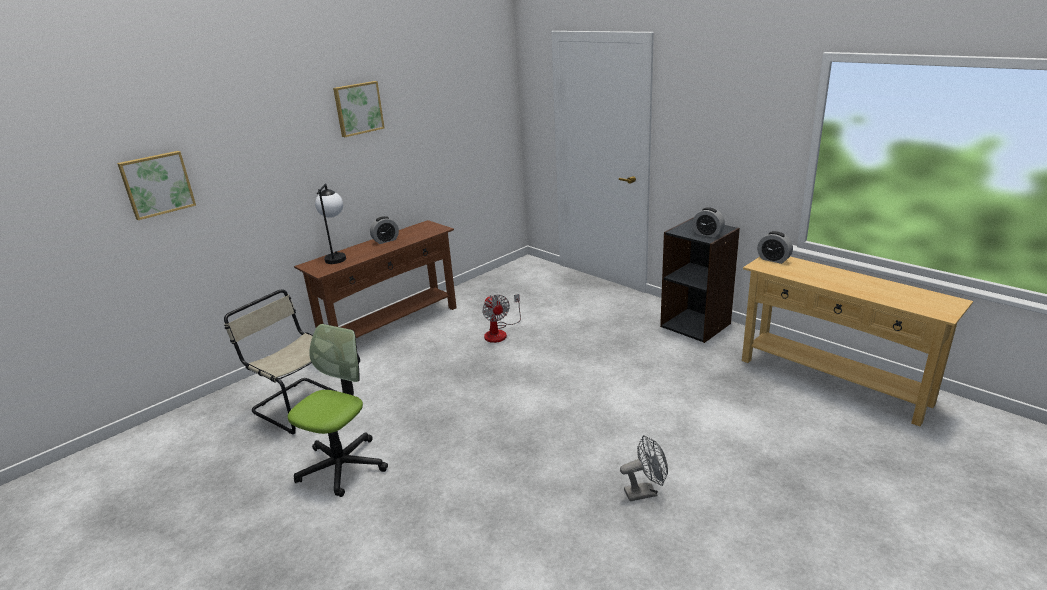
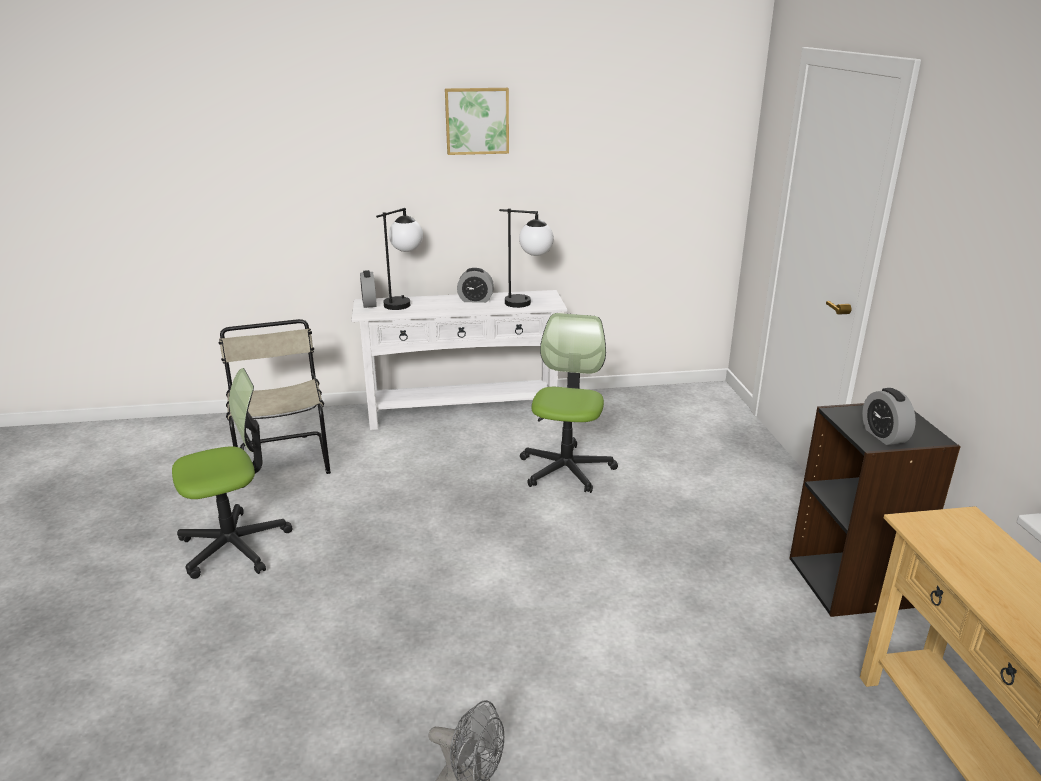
camera: 35 degrees right, 0 degrees up
(157, 184) = (209, 166): picture -> none
(391, 327) = (462, 412): brown console table -> white console table
(424, 232) = (528, 304): none -> table lamp
(499, 332) = (566, 469): fan -> office chair
(773, 259) = (962, 525): alarm clock -> alarm clock (369, 303)

